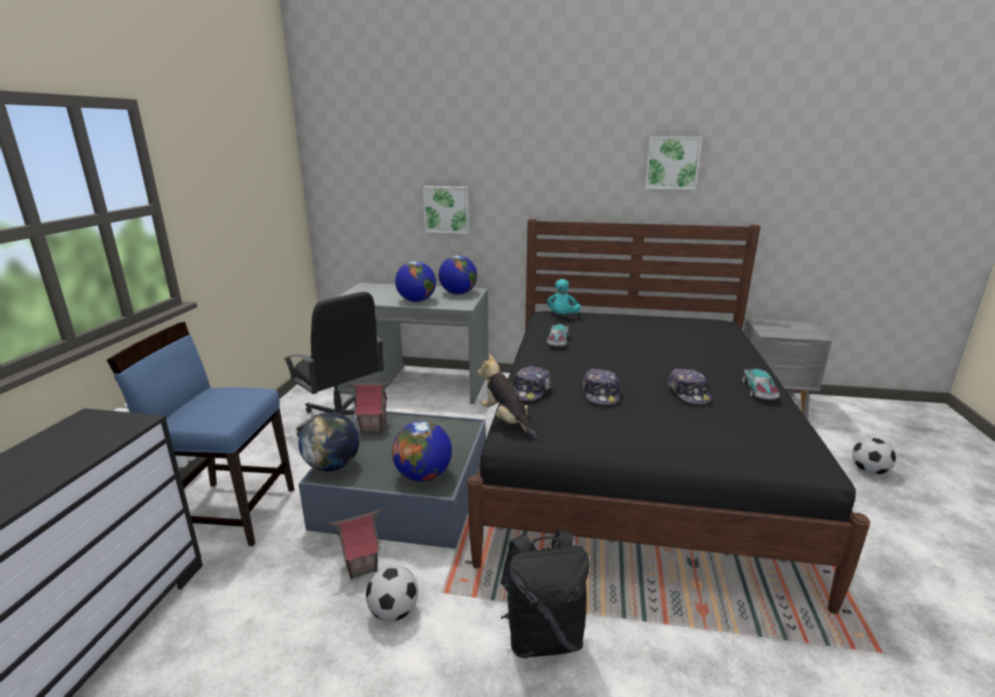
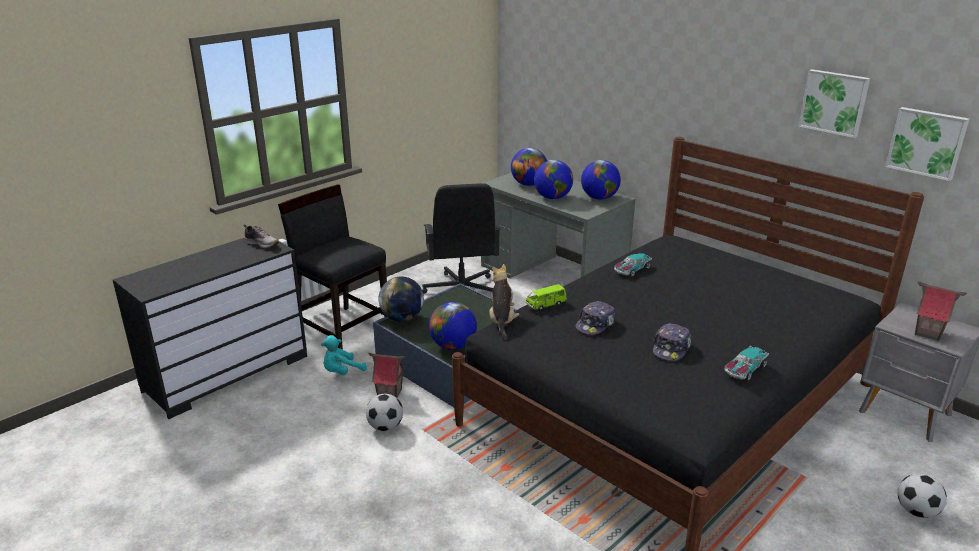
camera: 35 degrees right, 5 degrees up
(101, 423) = (262, 244): none -> shoe
(230, 511) = (343, 330): blue chair -> black chair
(373, 428) = (454, 300): toy house -> toy house (928, 333)
(379, 295) = (529, 184): none -> globe
(447, 209) = (608, 111): picture -> picture (927, 143)
(531, 391) = (546, 305): cap -> green toy car
(543, 636) = (458, 480): black backpack -> none
(562, 317) = (678, 247): turquoise plush toy -> turquoise plush toy (342, 372)

